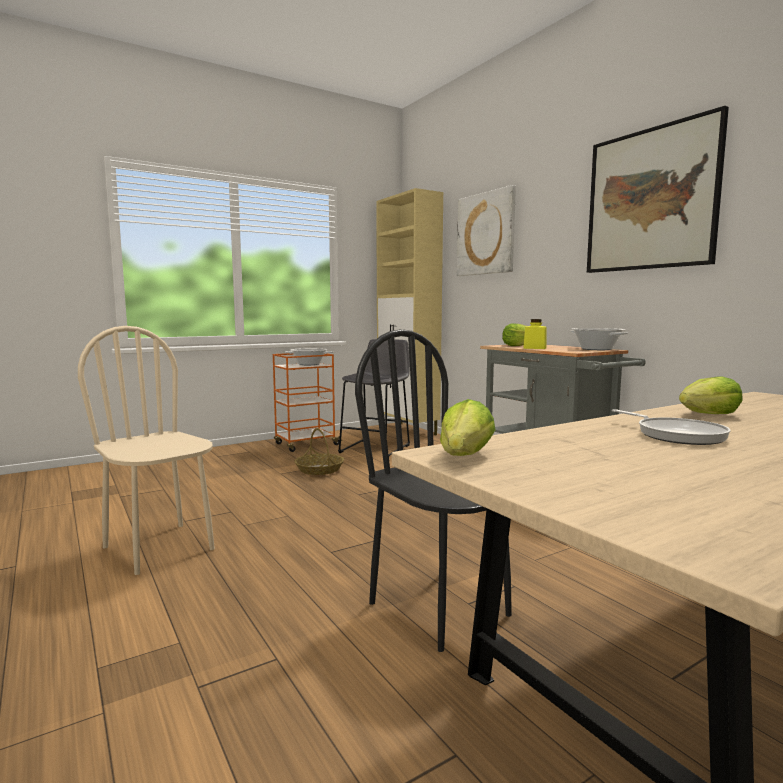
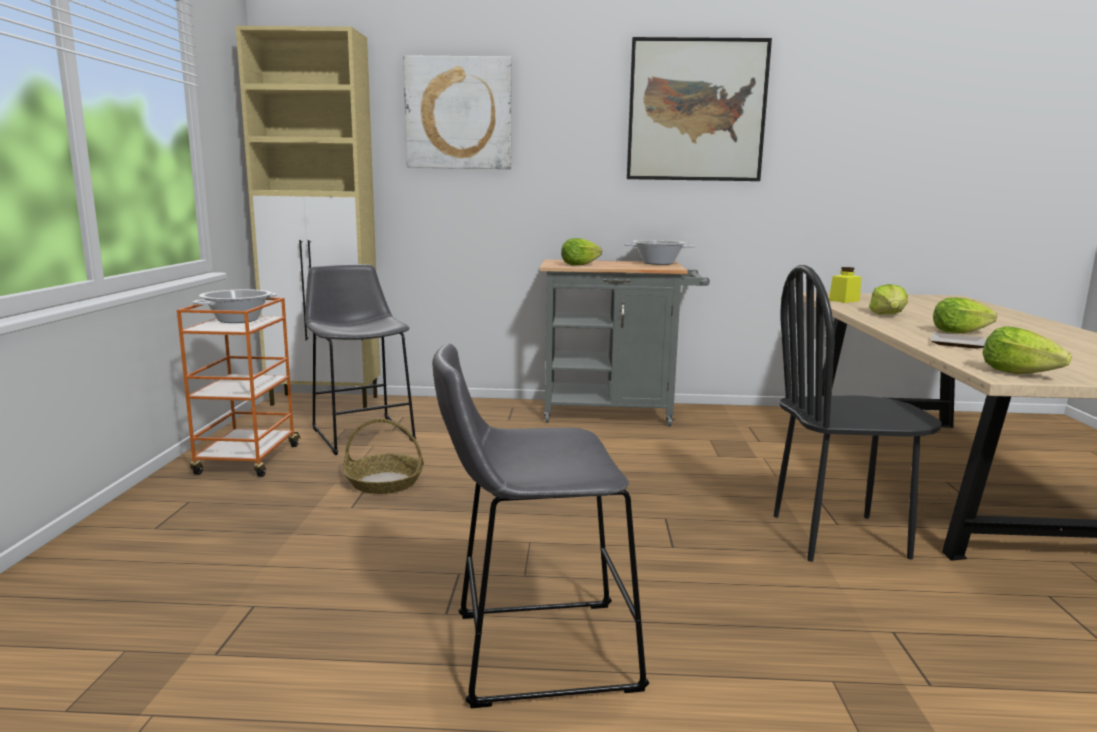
camera: 55 degrees left, 5 degrees up
(159, 548) = (533, 651): beige chair -> grey stool
(535, 348) = (612, 266): yellow jar -> yellow jar (844, 300)
(592, 436) = (955, 343): none -> plate
(676, 435) = (958, 332): frying pan -> lettuce

